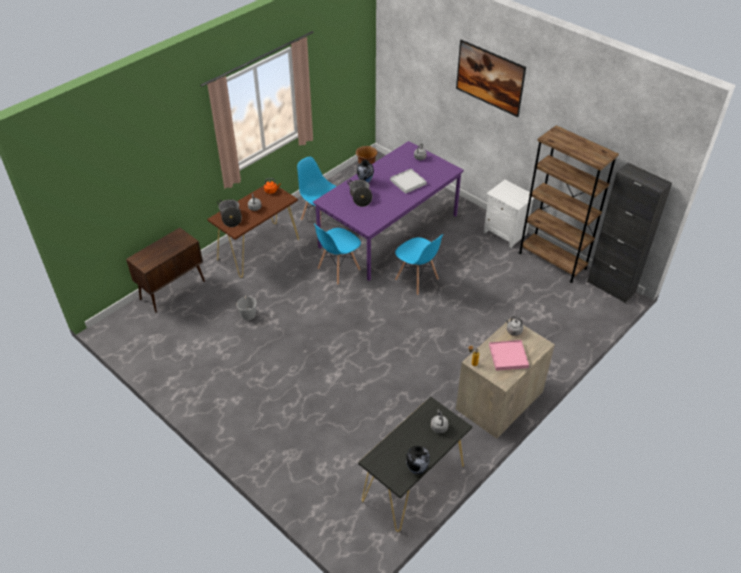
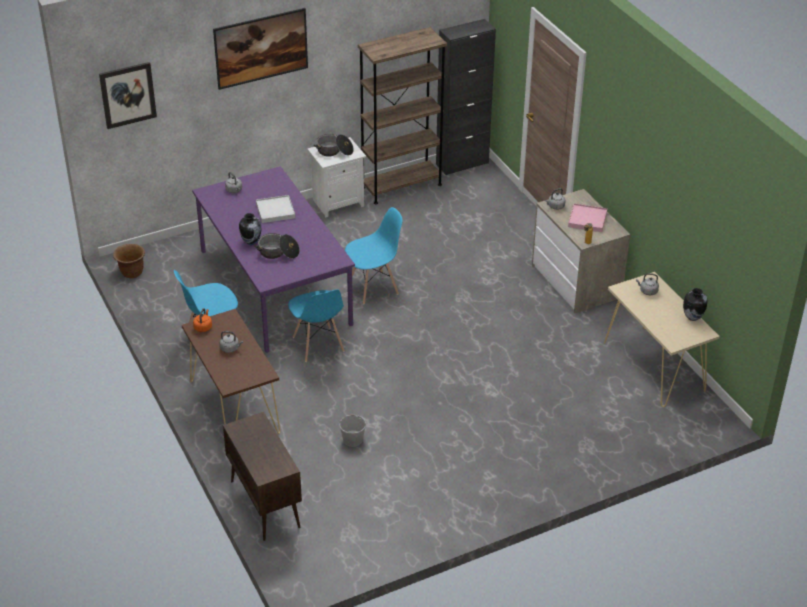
camera: 70 degrees left, 5 degrees down
(231, 217) = (234, 373): cooking pot -> cooking pot (334, 151)
(403, 51) = (127, 95): none -> picture
(413, 483) = (654, 367): black console table -> beige console table

